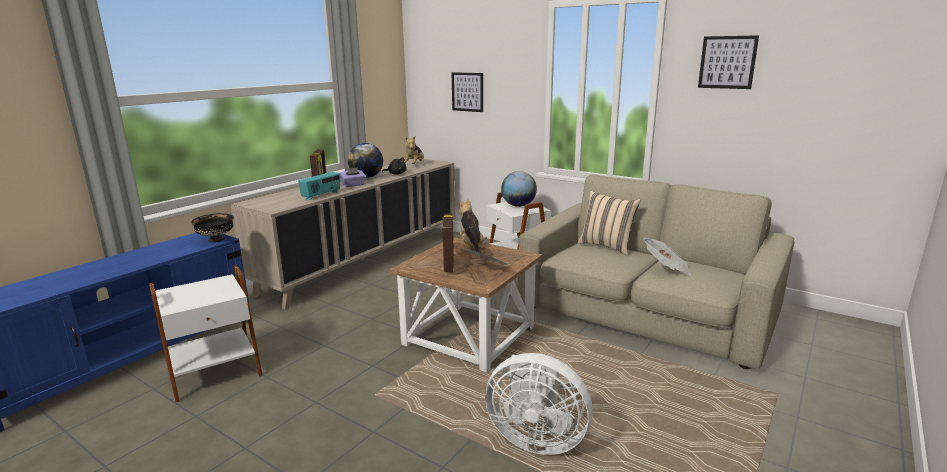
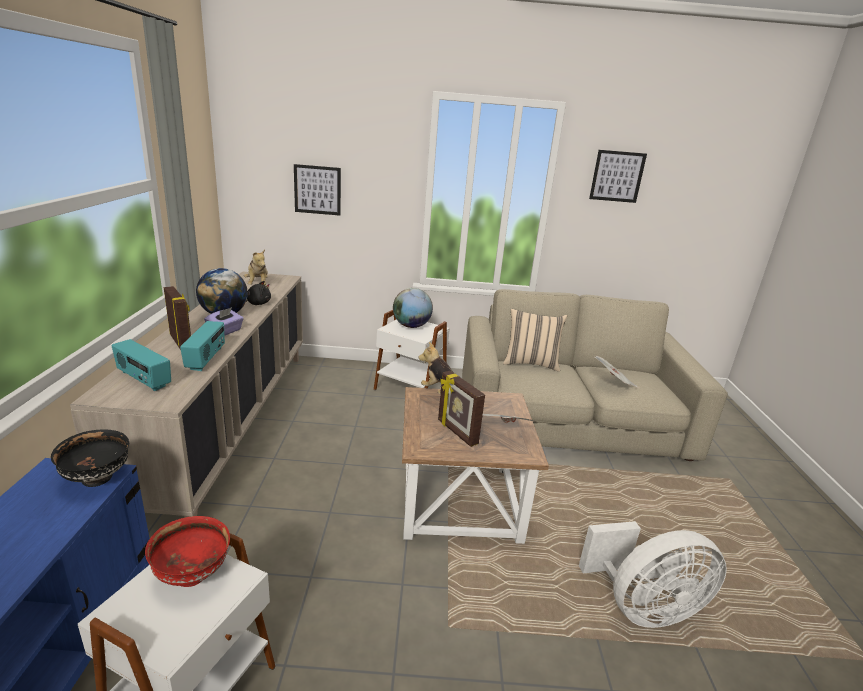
camera: 35 degrees left, 5 degrees up
(215, 287) = (193, 574): none -> red bowl
(276, 199) = (143, 380): none -> radio

